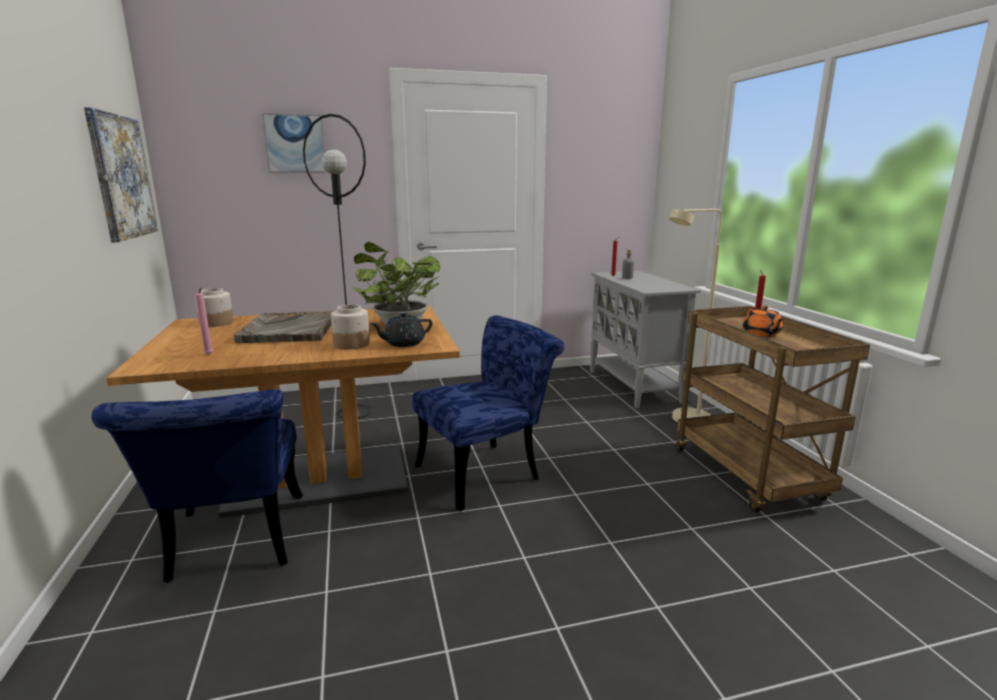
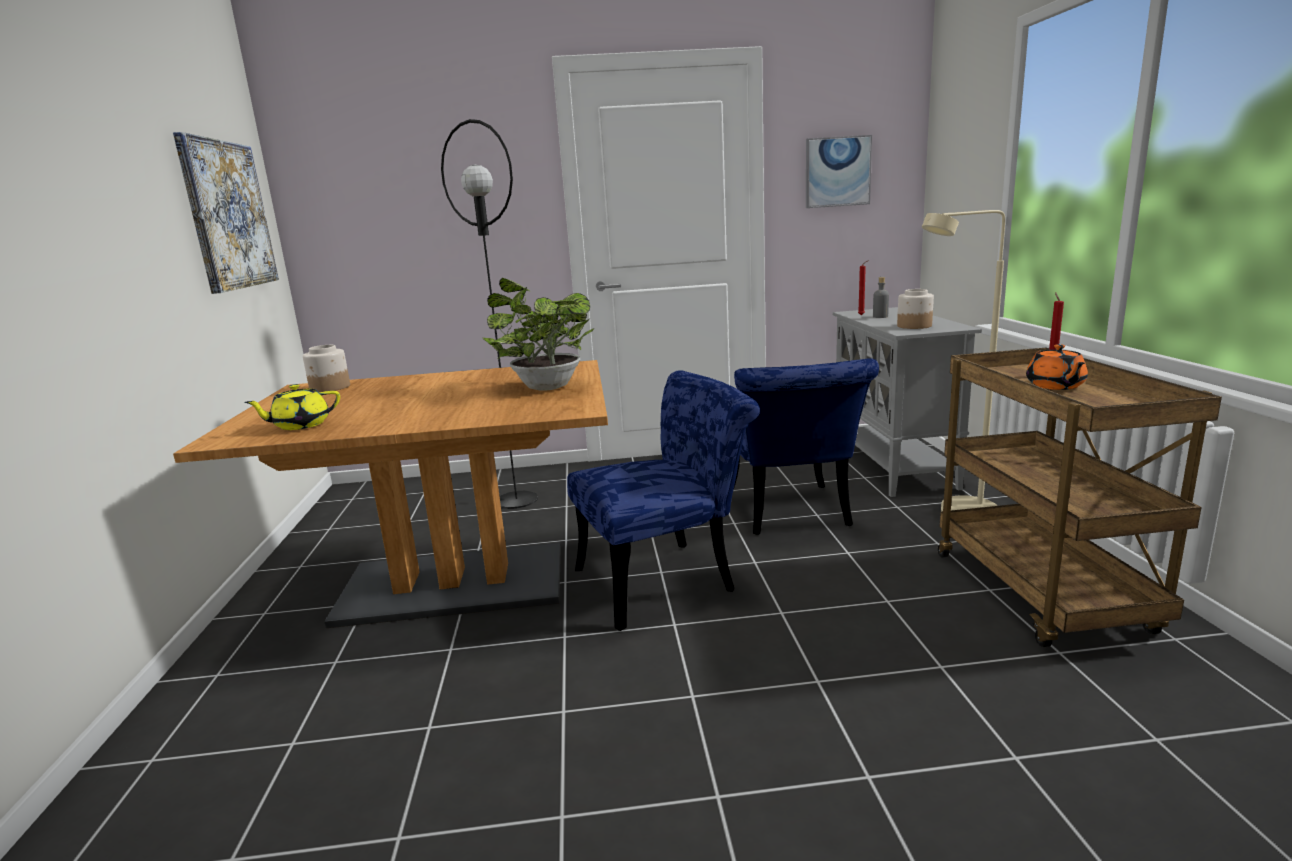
camera: 10 degrees right, 0 degrees up
(209, 355) = (300, 425): pink candle -> yellow teapot
(233, 547) = (334, 664): blue chair -> blue chair (790, 515)
(289, 329) = (409, 393): grey tray -> none
(295, 144) = (438, 163): picture -> picture (837, 172)
(351, 344) = (474, 410): jar -> jar (914, 326)
(403, 343) = (539, 408): black teapot -> none

